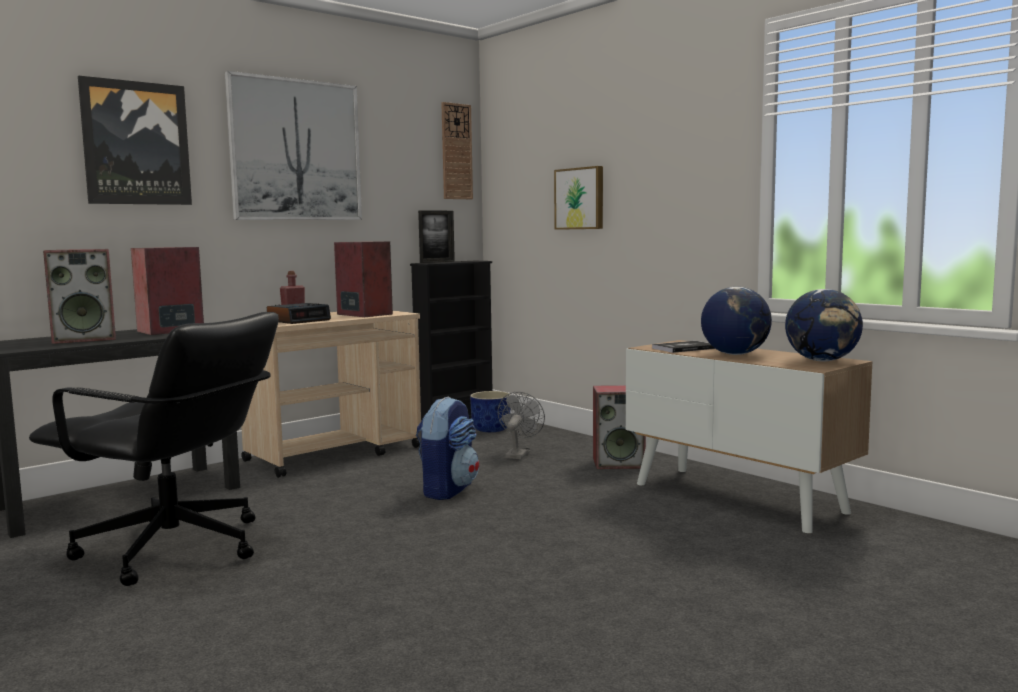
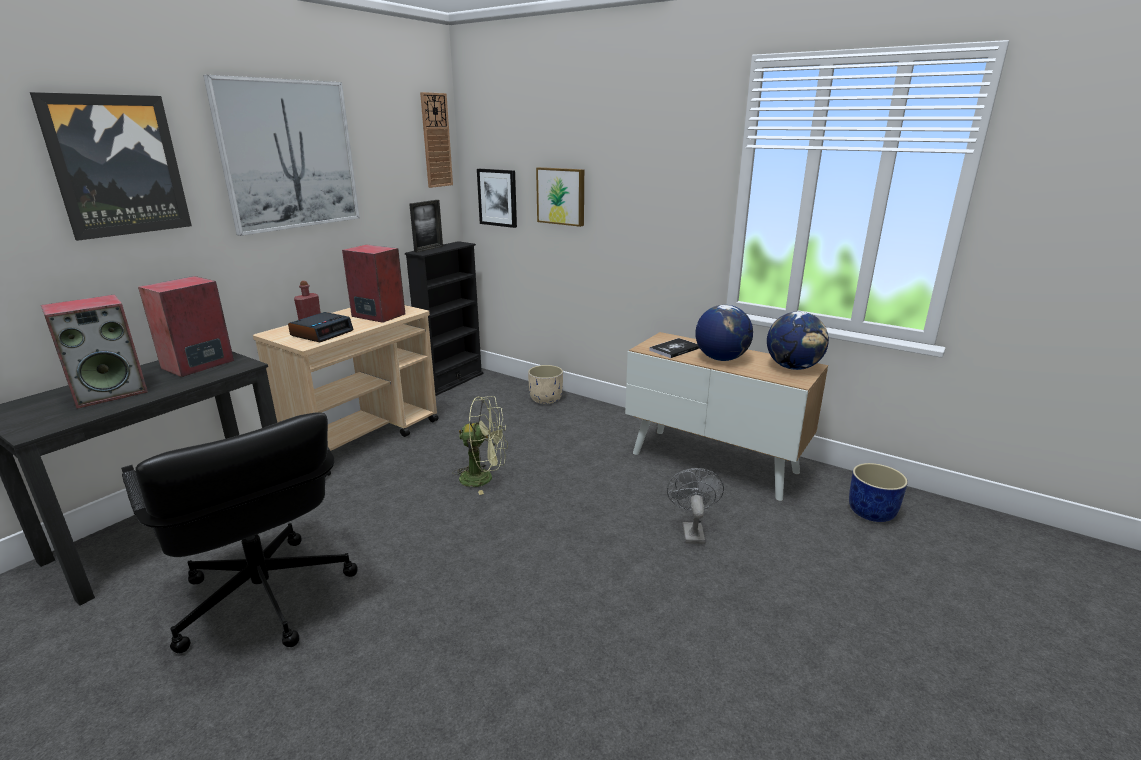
camera: 15 degrees left, 15 degrees up
(173, 550) = (264, 599): black office chair -> black office chair turned 45 degrees clockwise
(447, 490) = (484, 478): backpack -> green fan
(491, 429) = (487, 391): blue planter -> blue planter (871, 512)
(517, 209) = (498, 197): none -> picture
(519, 454) = (524, 423): grey fan -> grey fan (691, 530)
(557, 438) = (546, 399): none -> beige planter
(619, 463) = (608, 427): speaker -> none

